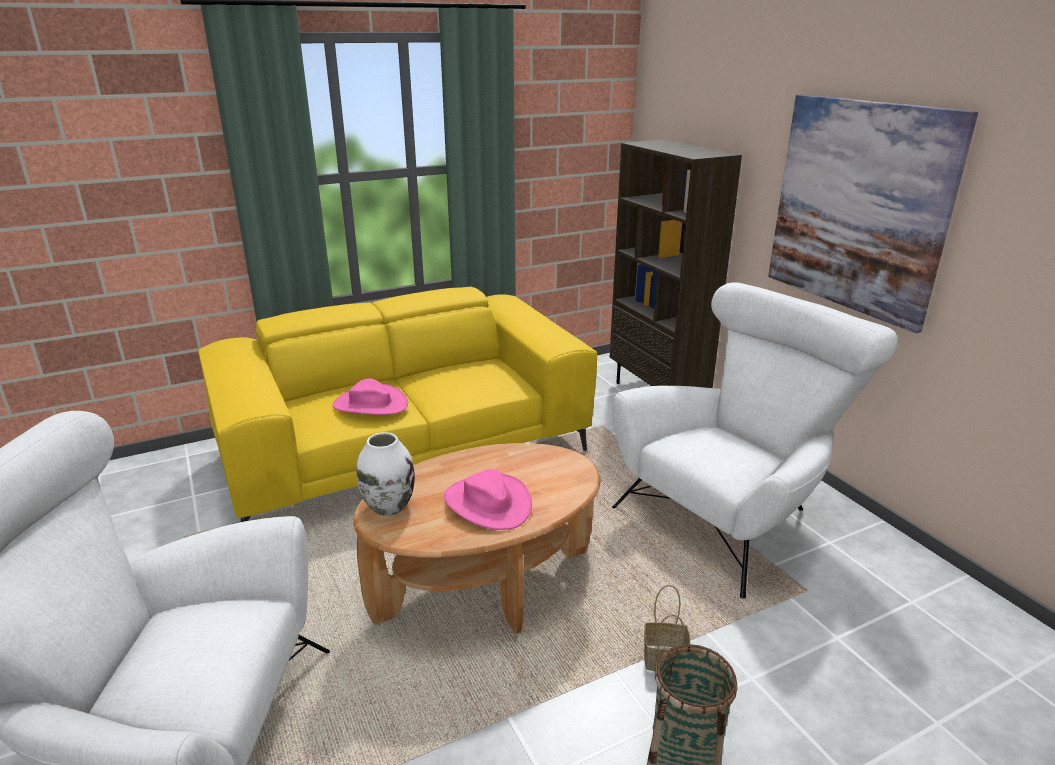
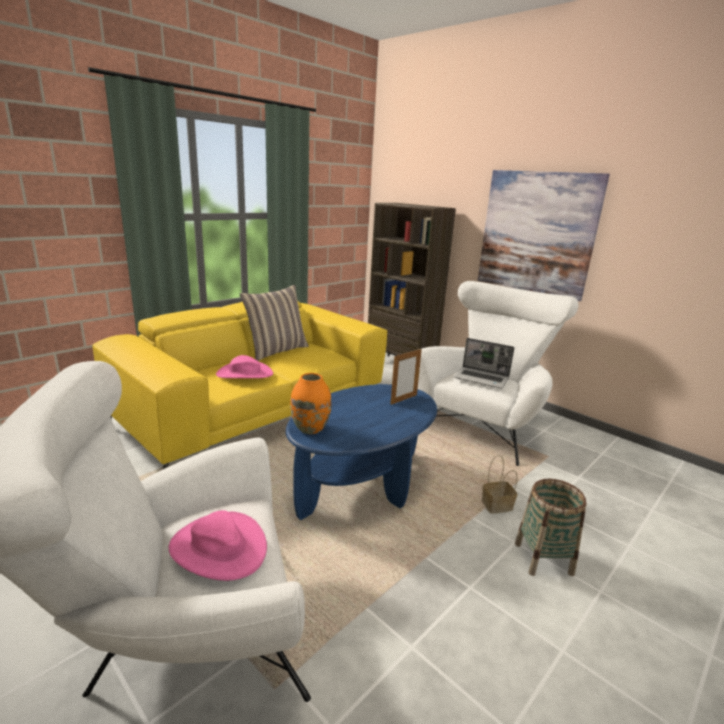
camera: 20 degrees left, 5 degrees down
(388, 506) = (310, 428): white vase -> orange vase
(439, 369) = (277, 350): none -> pillow
(485, 585) = (361, 484): brown coffee table -> blue coffee table
(487, 503) = (376, 419): pink hat -> pink hat (218, 548)
(552, 475) = (403, 399): none -> picture frame
(716, 449) = (482, 379): none -> laptop

